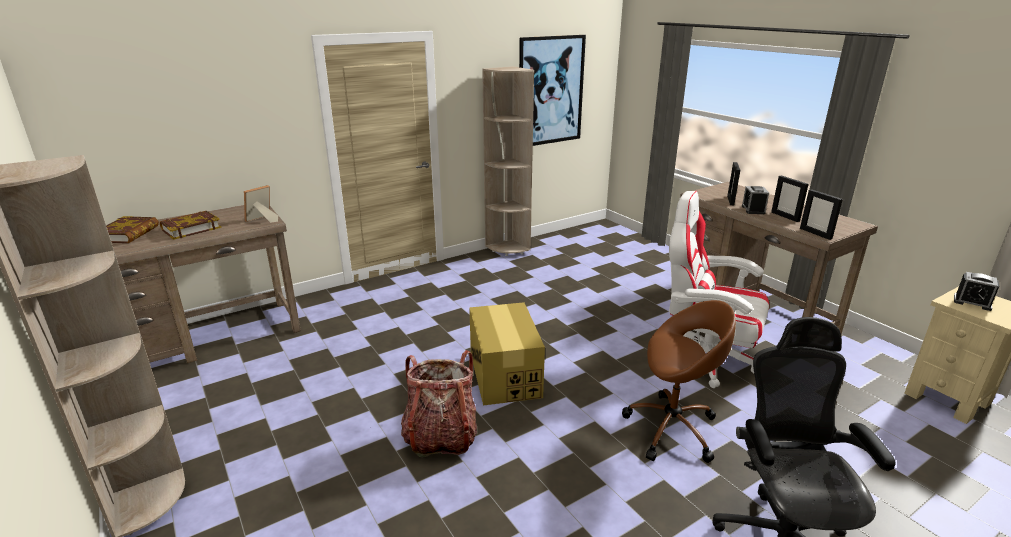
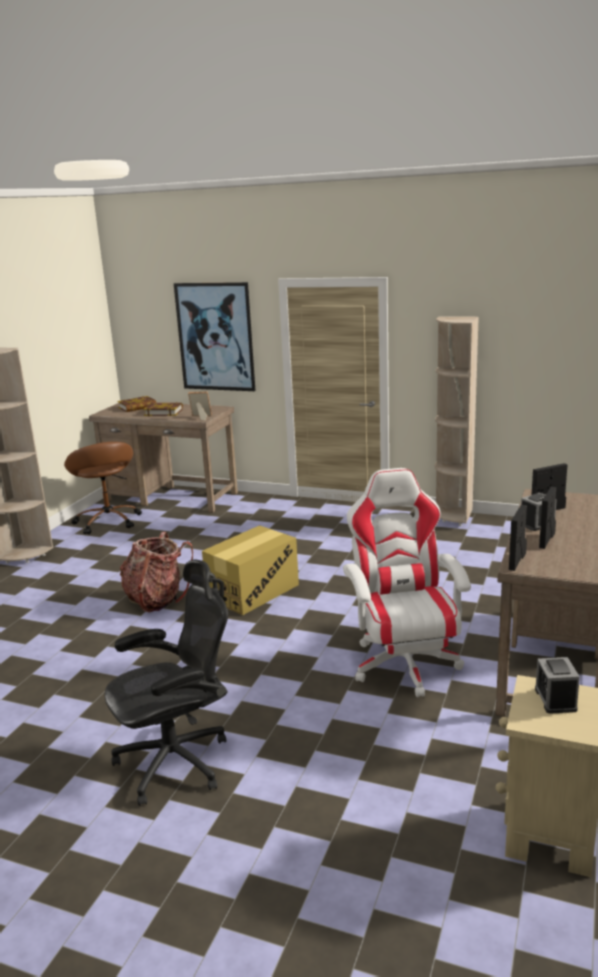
camera: 55 degrees right, 5 degrees down
(551, 91) = (536, 348): picture -> picture (215, 337)
(673, 428) = (268, 678): brown office chair -> brown office chair (108, 522)

